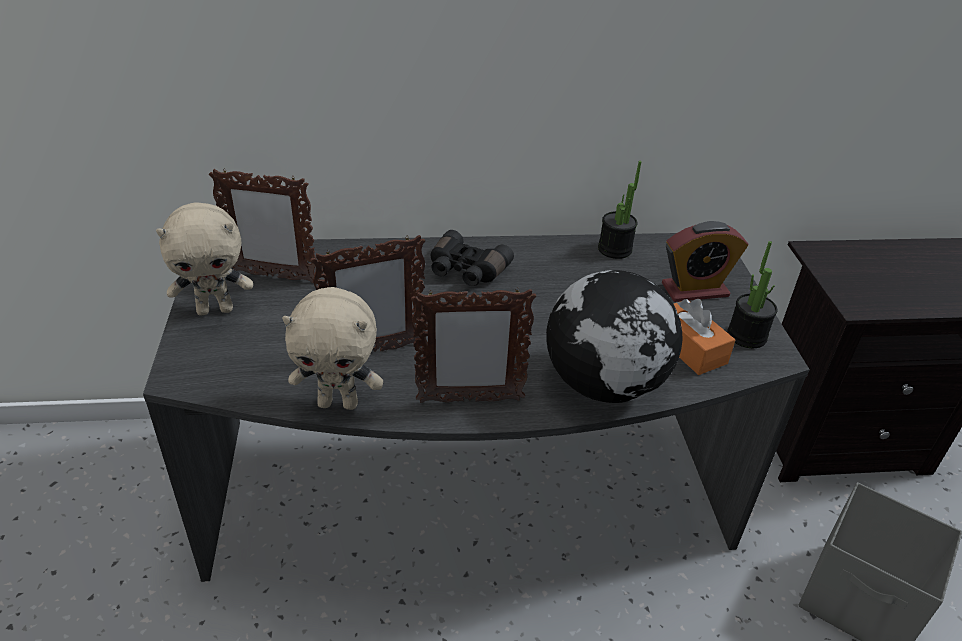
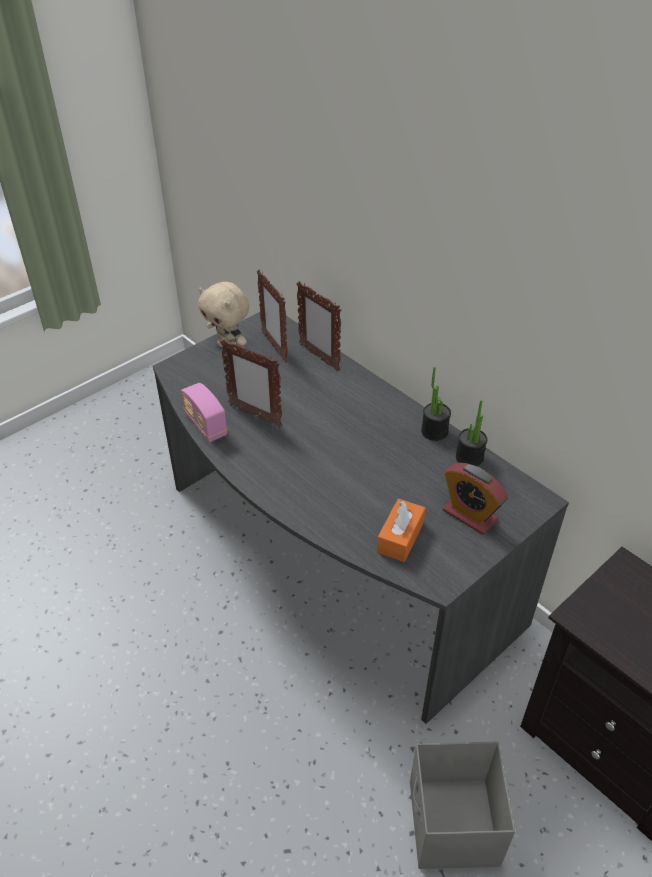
camera: 55 degrees right, 5 degrees up
(339, 403) = (205, 425): beige plush toy -> radio
(466, 271) = (363, 408): black binoculars -> none
(469, 400) = (253, 468): picture frame -> picture frame (319, 357)
(605, 384) = (323, 515): globe -> none
(746, 336) = (446, 561): potted plant -> potted plant (434, 431)

